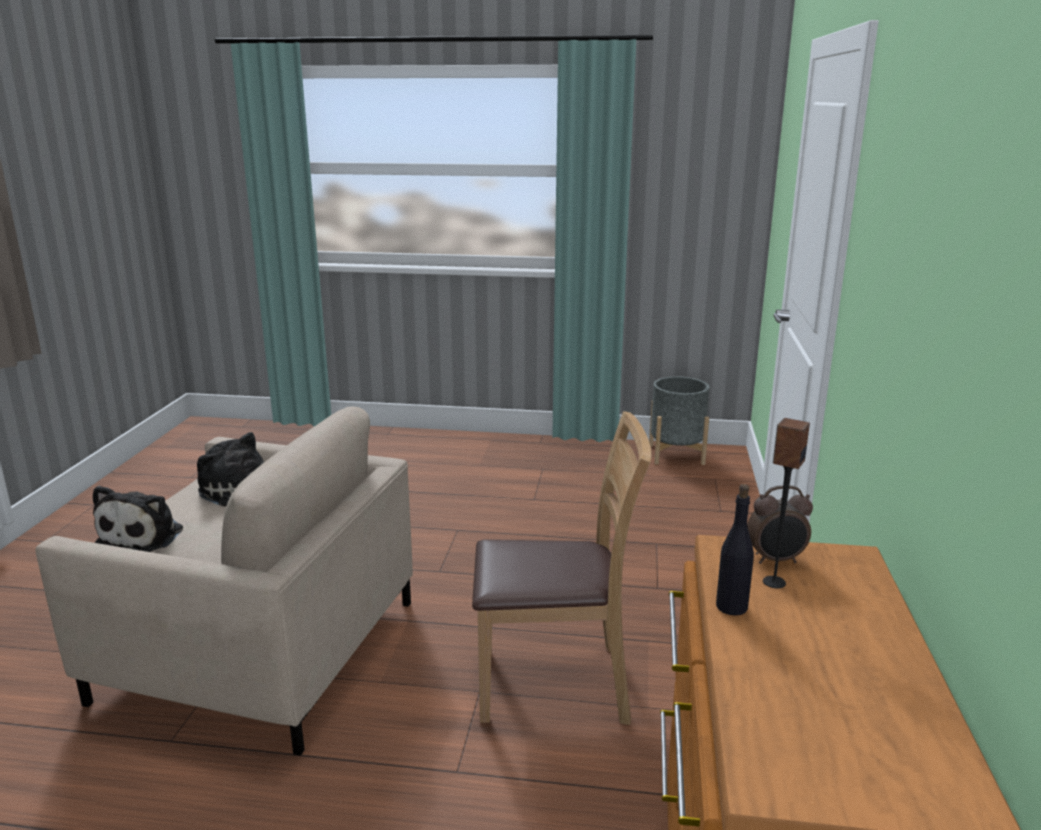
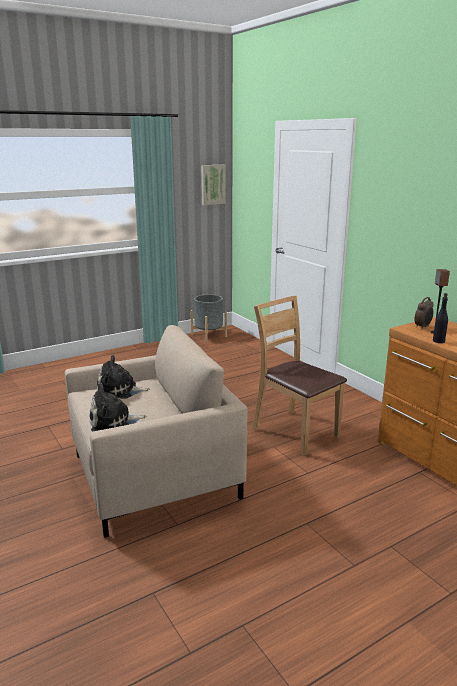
camera: 40 degrees left, 0 degrees up
(144, 535) = (113, 422): plush toy -> plush toy turned 105 degrees clockwise
(555, 684) = (295, 432): brown chair -> brown chair turned 90 degrees counterclockwise
(728, 171) = (212, 184): none -> picture

